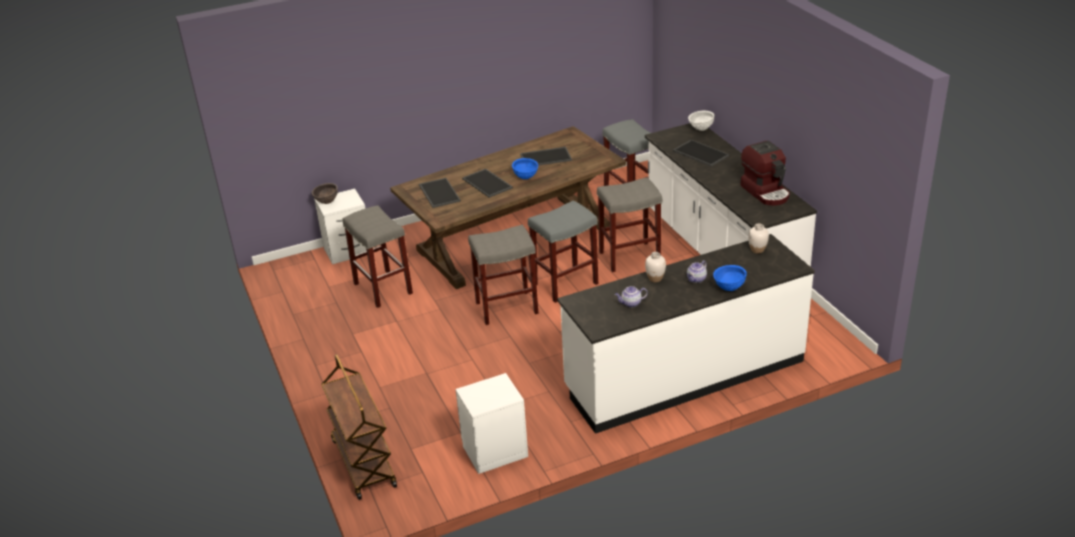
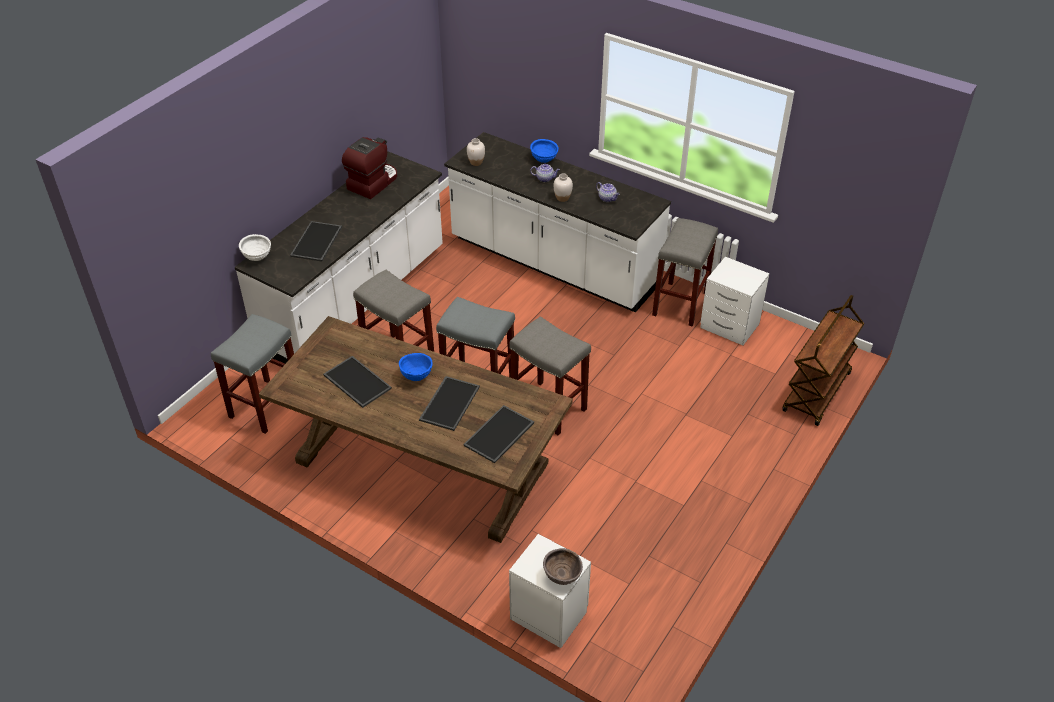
camera: 125 degrees left, 10 degrees up
(382, 288) = (594, 529): grey stool -> grey stool (680, 304)

